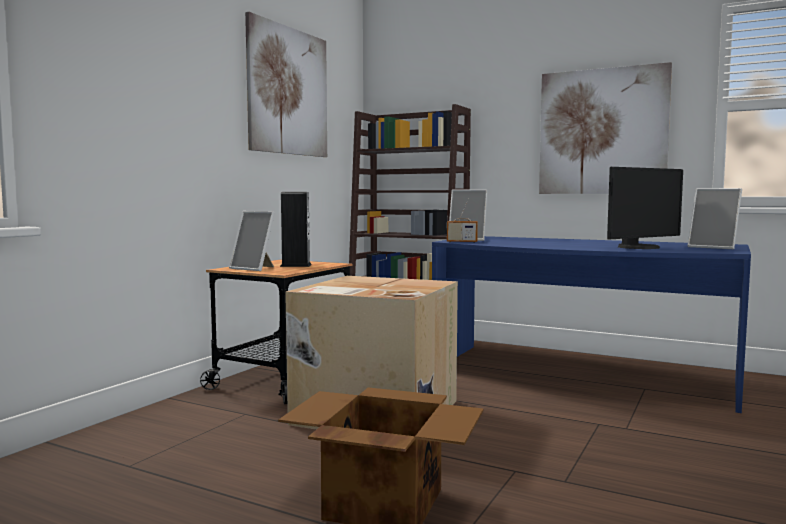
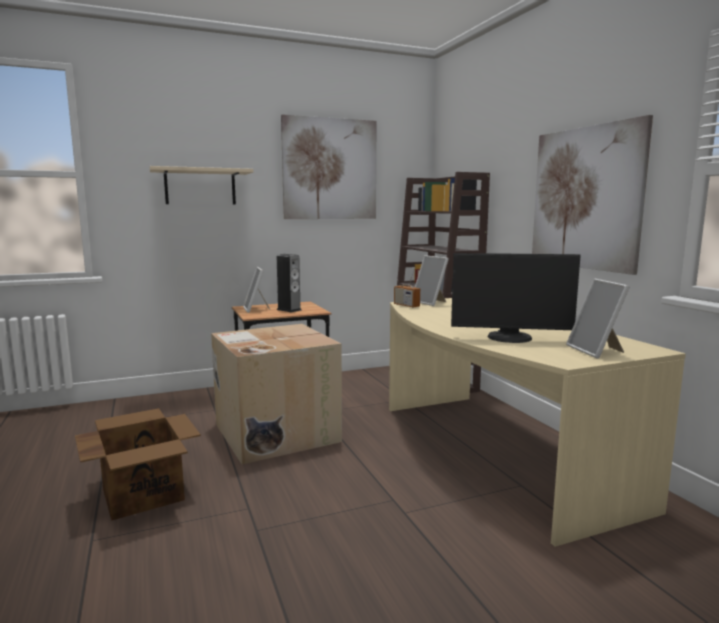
camera: 40 degrees right, 5 degrees up
(163, 93) = (200, 187): none -> beige shelf
(579, 376) = (491, 452): blue desk -> beige desk

